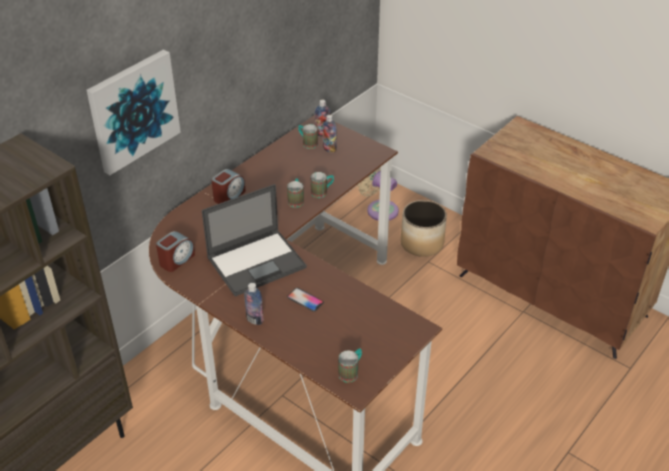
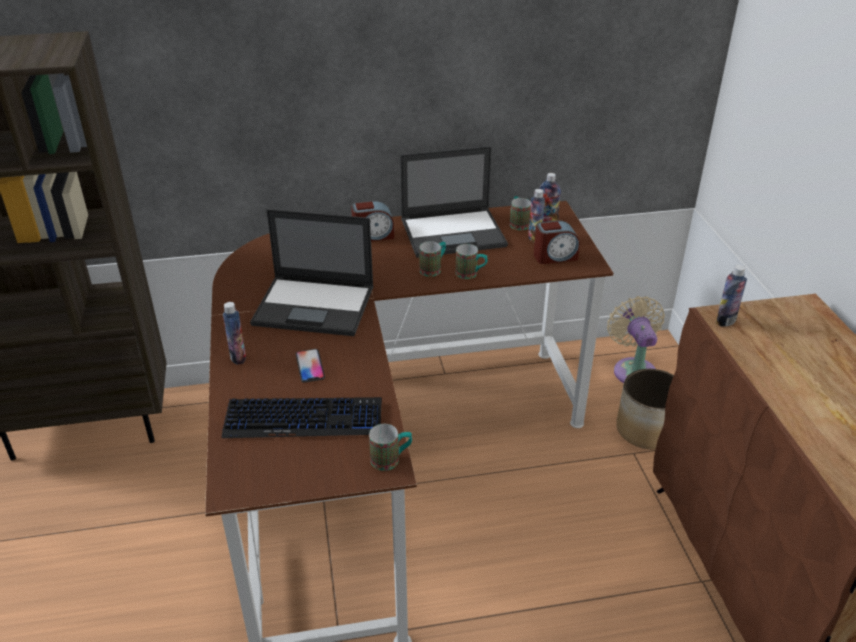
camera: 40 degrees right, 5 degrees down
(133, 111) = (264, 75): picture -> none
(176, 260) = (249, 267): alarm clock -> alarm clock (555, 256)
(277, 169) = (454, 233): none -> laptop
(343, 331) = (304, 419): none -> keyboard
(351, 372) = (253, 466): mug -> mug (391, 459)
(495, 153) = (725, 321): none -> bottle

